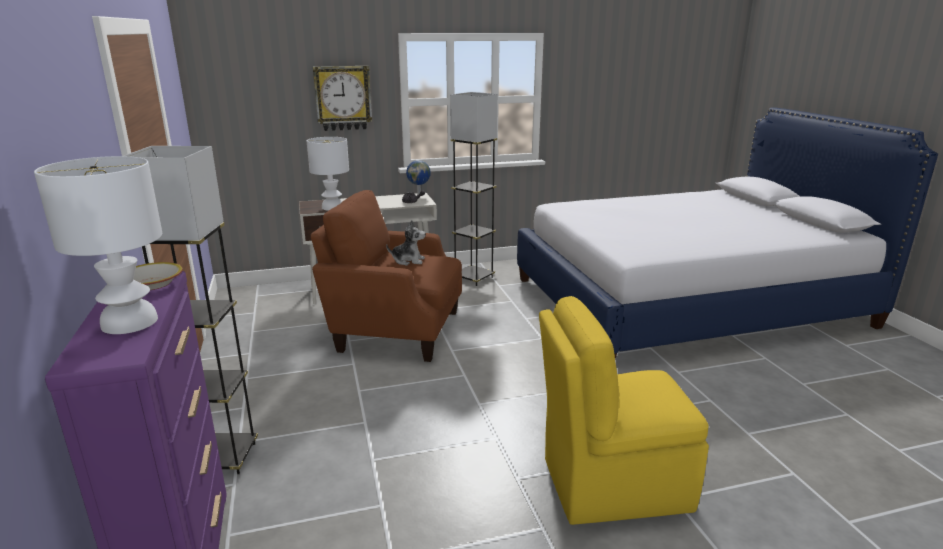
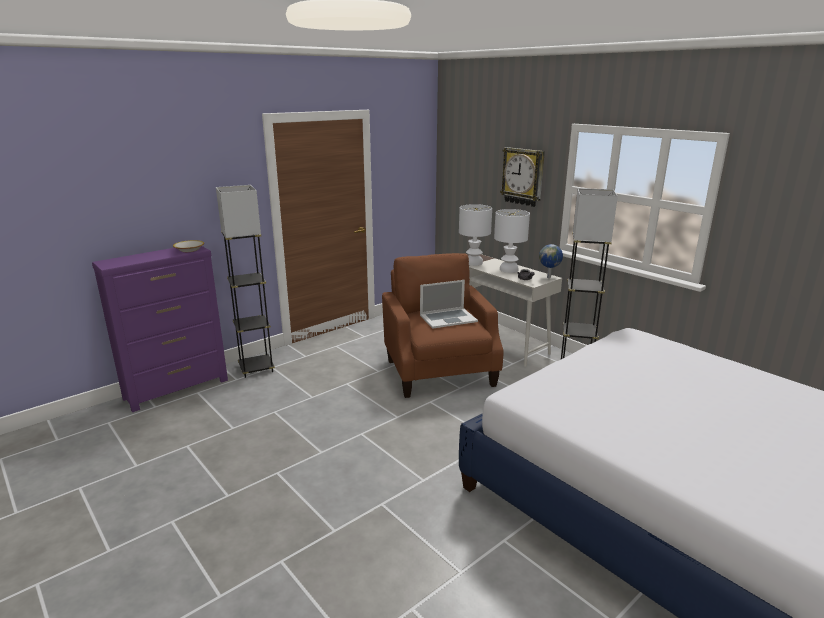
camera: 65 degrees right, 0 degrees up
(130, 323) = (142, 258): white table lamp -> white table lamp (508, 270)
(408, 260) = (448, 318): plush toy -> laptop
(611, 484) = (287, 520): yellow chair -> none

